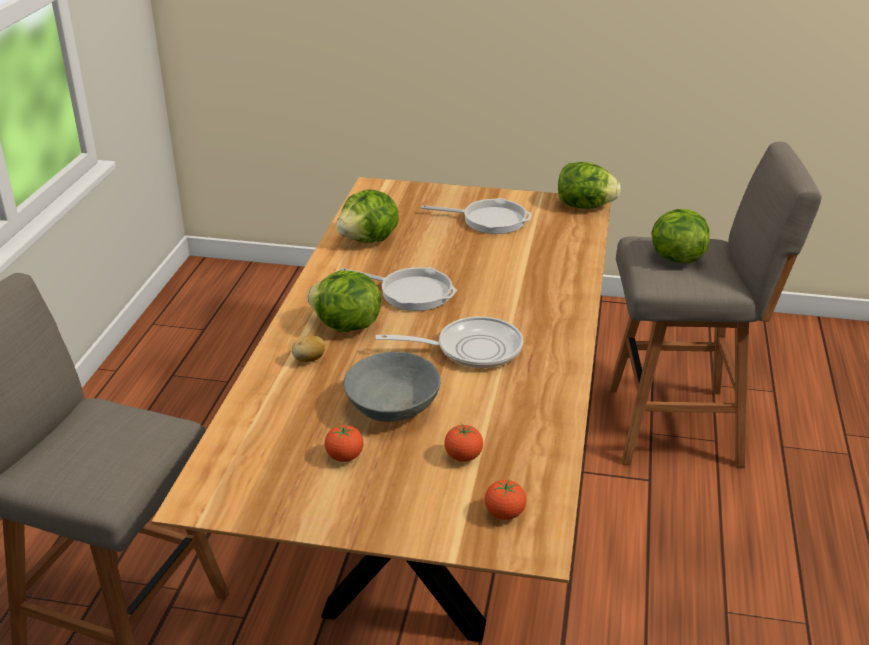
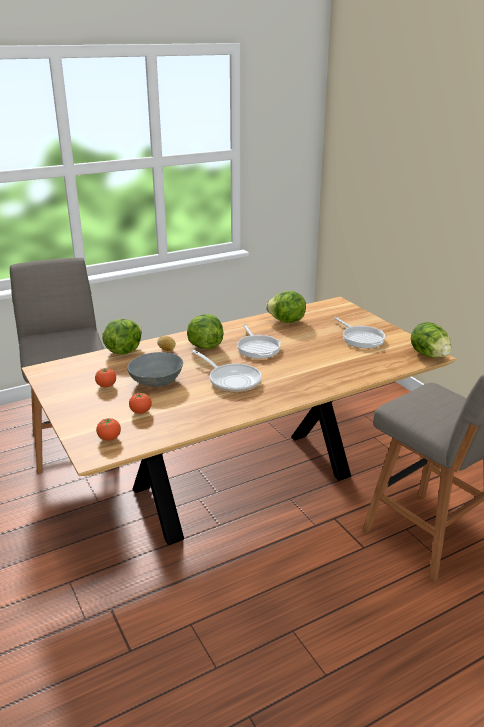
camera: 50 degrees right, 5 degrees down
(675, 258) = (434, 403): lettuce -> lettuce (123, 351)

